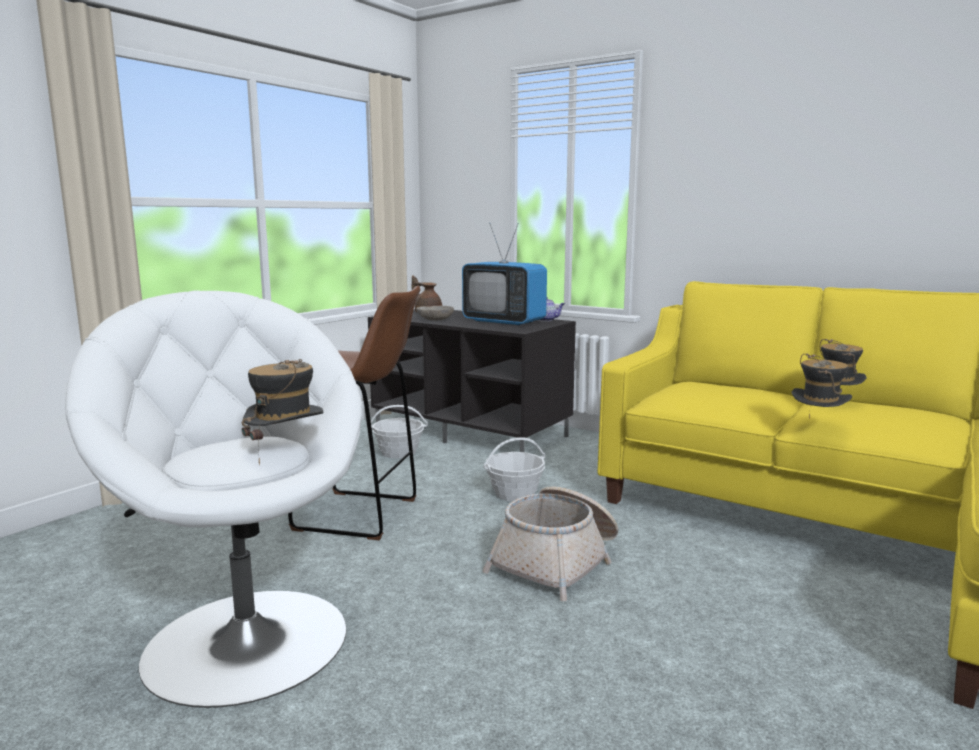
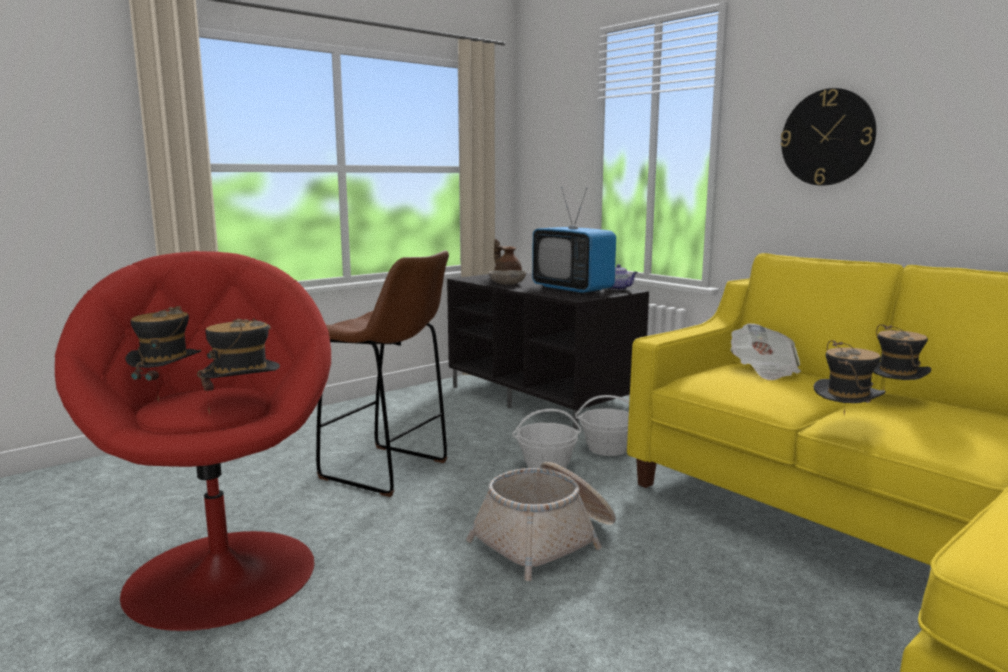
camera: 15 degrees right, 0 degrees up
(186, 446) = (168, 391): none -> hat
(247, 640) = (222, 573): white armchair -> red armchair
(398, 452) = (459, 414): basket -> basket (607, 449)
(713, 386) = (763, 370): none -> newspaper
(741, 177) = (827, 137): none -> wall clock

